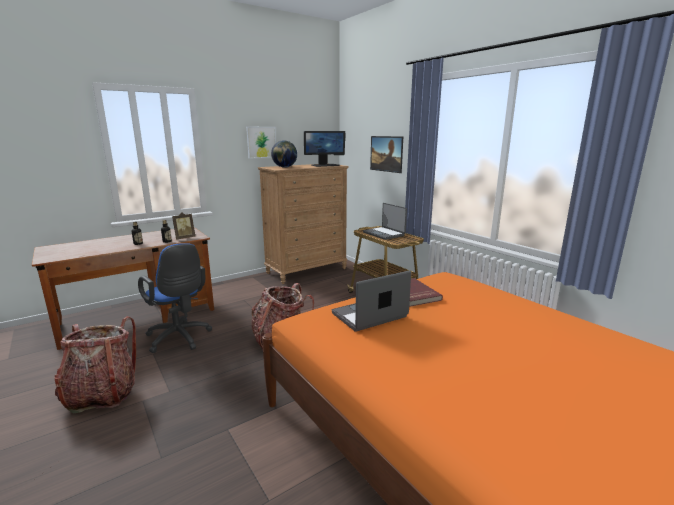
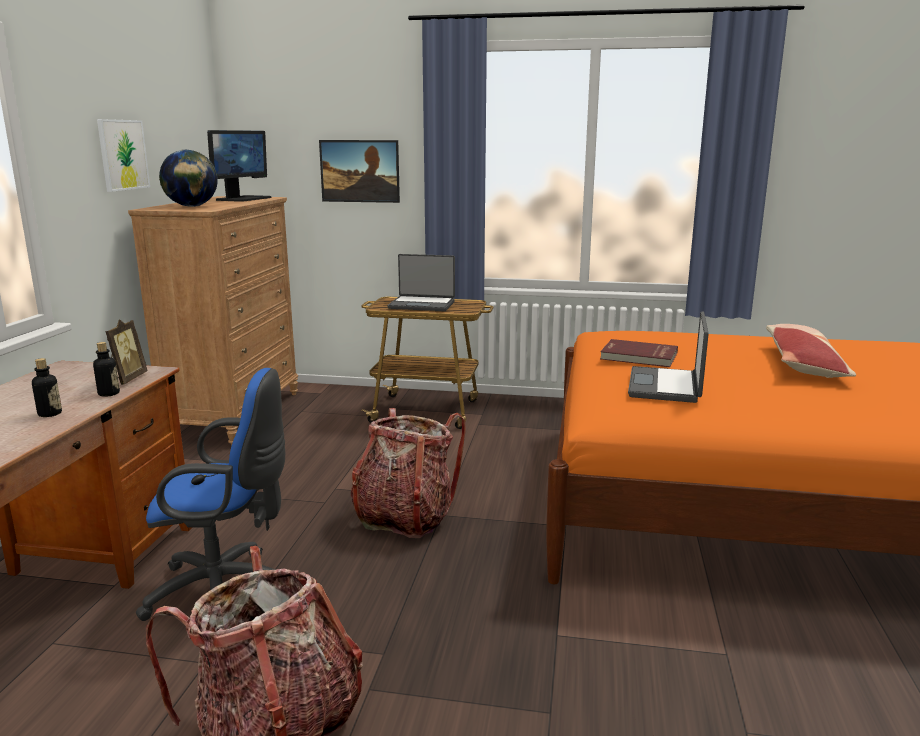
camera: 45 degrees left, 0 degrees up
(514, 341) = (803, 364): none -> pillow

